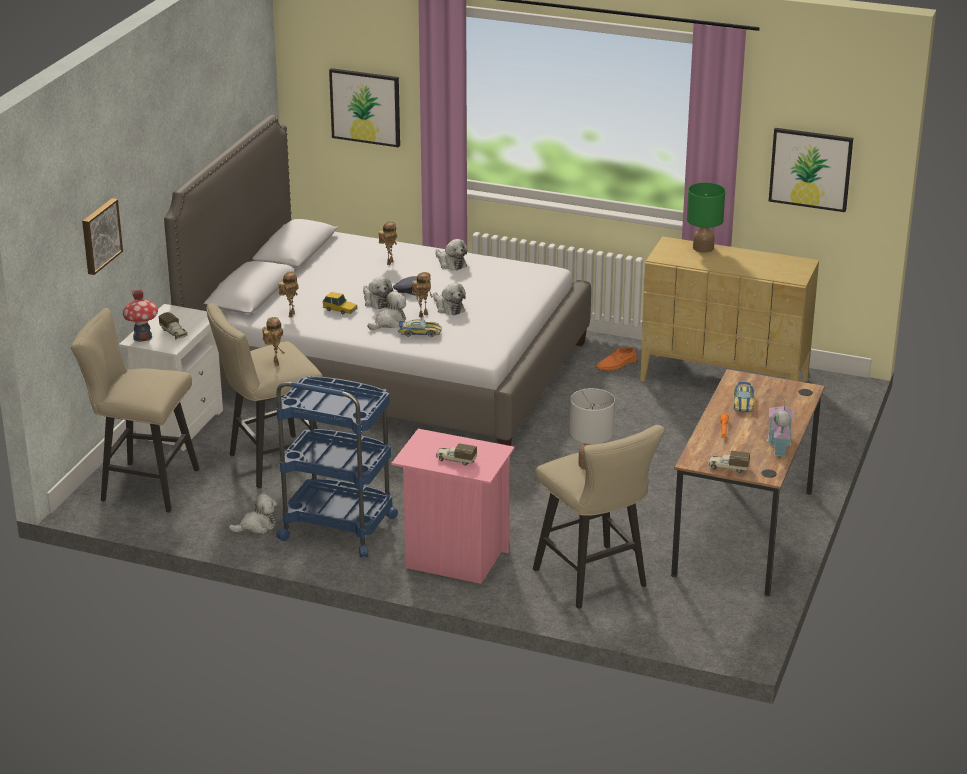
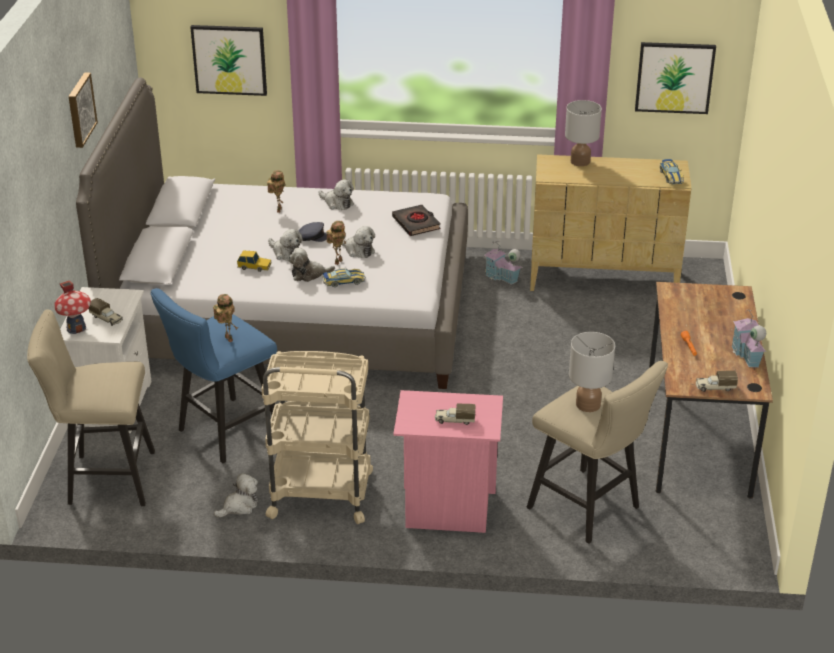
camera: 15 degrees left, 5 degrees up
(99, 235) = (29, 235): picture -> picture (80, 109)
(270, 464) = (223, 434): beige stool -> blue stool
(290, 314) = (208, 279): toy robot -> none
(339, 527) = (321, 494): blue cart -> beige cart
(389, 323) = (309, 274): plush toy -> plush toy turned 135 degrees counterclockwise
(520, 291) = (416, 223): none -> black book
(616, 364) = (501, 277): orange shoe -> toy house
(702, 248) = (579, 161): green table lamp -> grey table lamp
(743, 402) = (690, 314): toy car -> toy car (671, 176)

